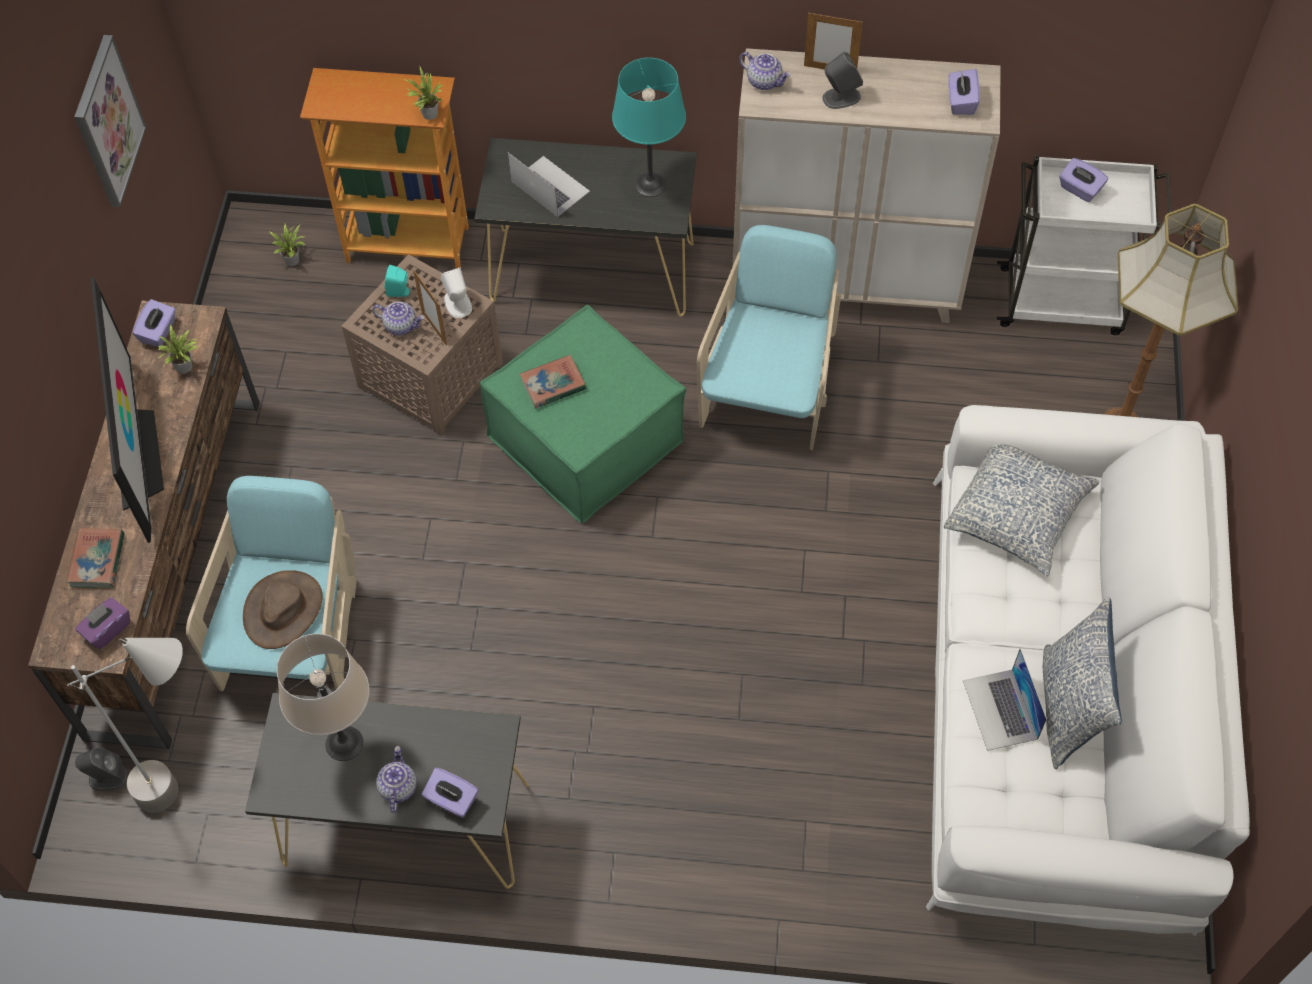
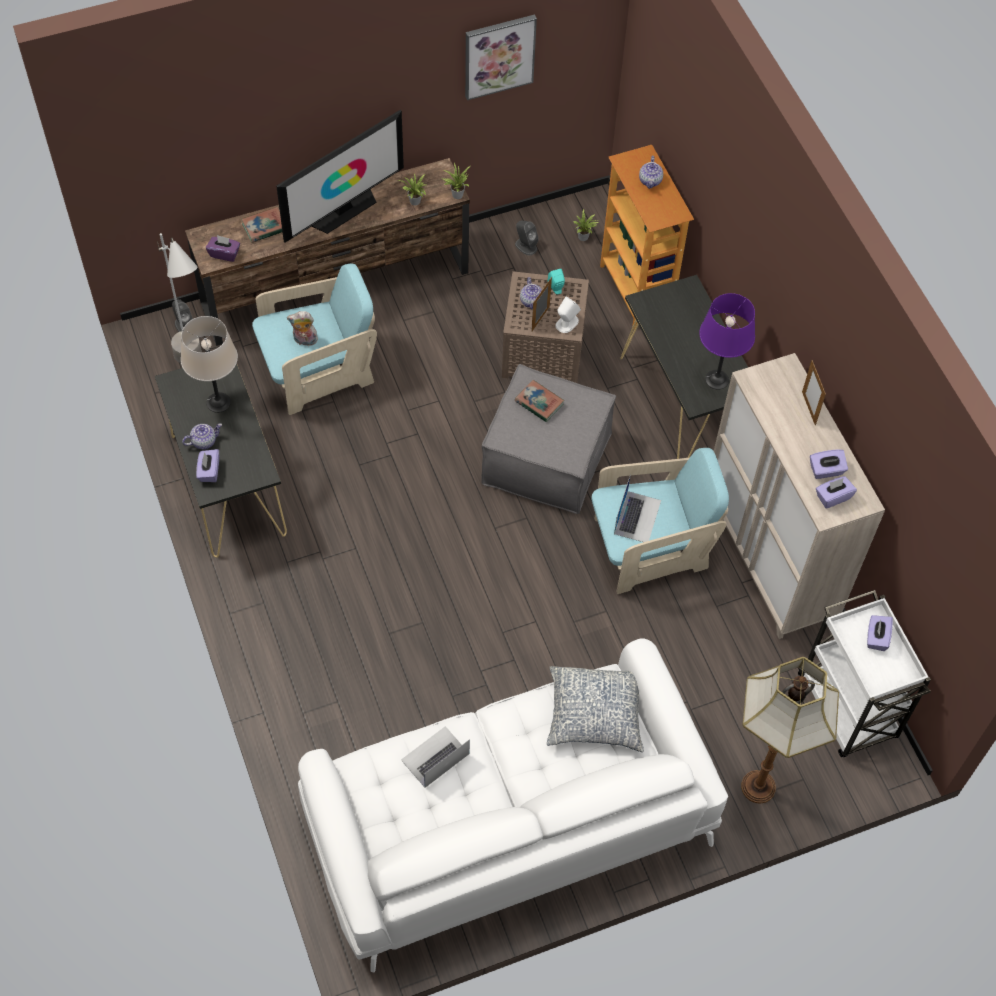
camera: 60 degrees right, 0 degrees up
(159, 332) = (431, 177): purple tissue box -> purple tissue box (826, 470)
(283, 610) = (304, 341): brown hat -> plush toy
(428, 114) = (654, 219): potted plant -> potted plant (456, 194)
(549, 186) = (678, 324): laptop -> laptop (637, 516)
(585, 439) = (546, 458): green ottoman -> grey ottoman
(650, 185) = (717, 379): turquoise table lamp -> purple table lamp
(764, 81) = (772, 375): teapot -> teapot (650, 181)
(840, 97) = (787, 424): grey speaker -> grey speaker (525, 246)
(1069, 708) = (459, 800): pillow -> none

